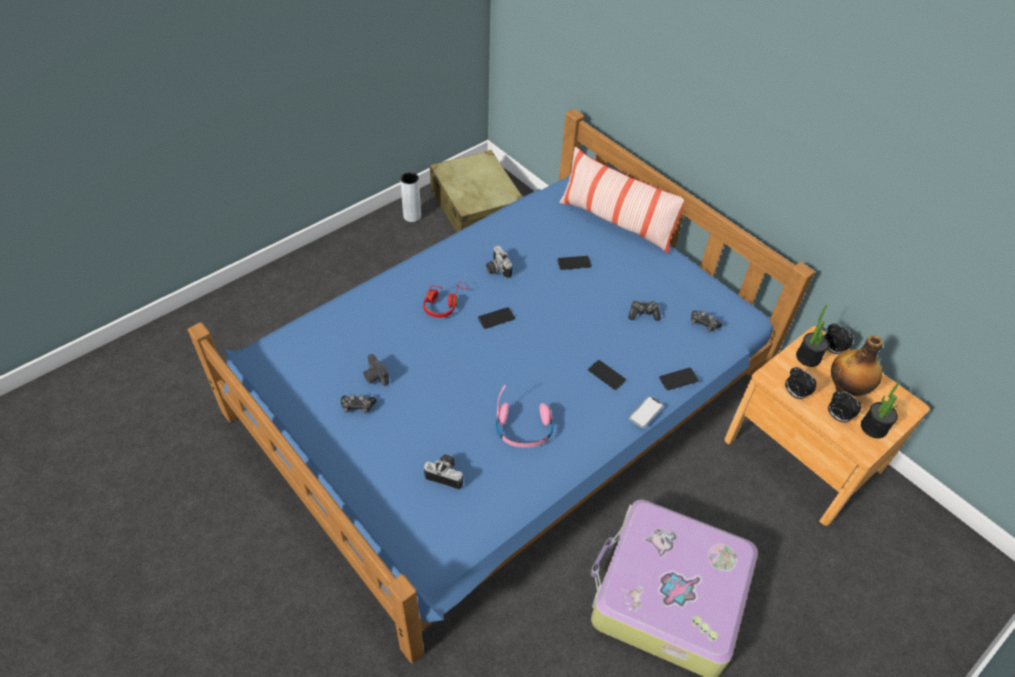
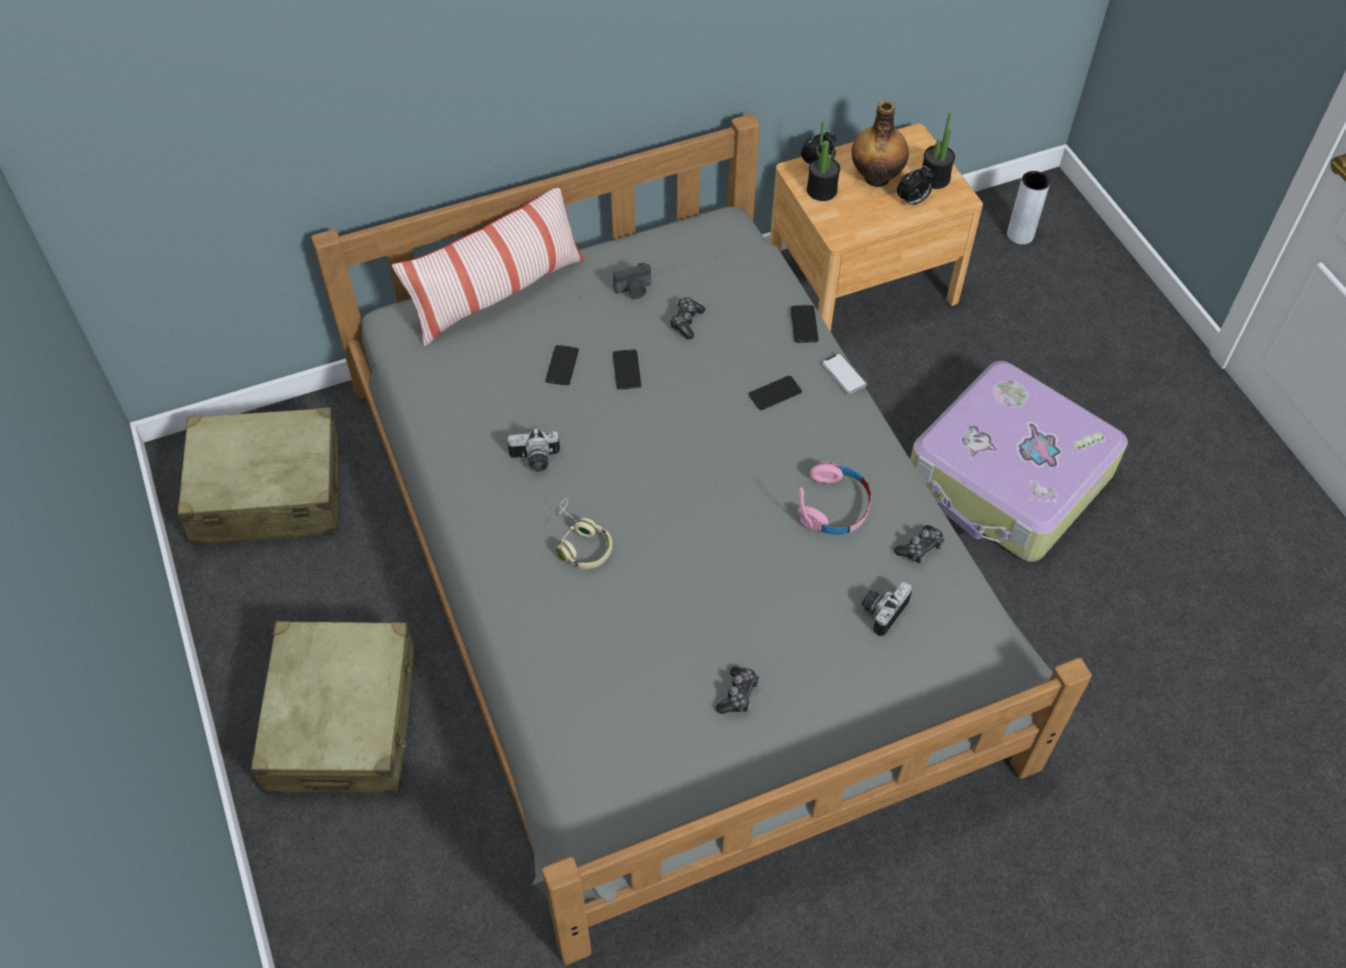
camera: 70 degrees left, 5 degrees up
(347, 278) = (344, 721): none -> beige suitcase
(375, 377) = (691, 662): camera -> camera (634, 290)
(412, 216) = (240, 591): grey vase -> grey vase (1020, 235)
(444, 304) = (580, 543): red headphones -> beige headphones
(496, 318) = (633, 486): phone -> phone (626, 370)
(502, 396) = (671, 563): blue bed -> grey bed
(703, 324) = (725, 268): game controller -> game controller (920, 548)
(794, 394) = (870, 224): alarm clock -> none

